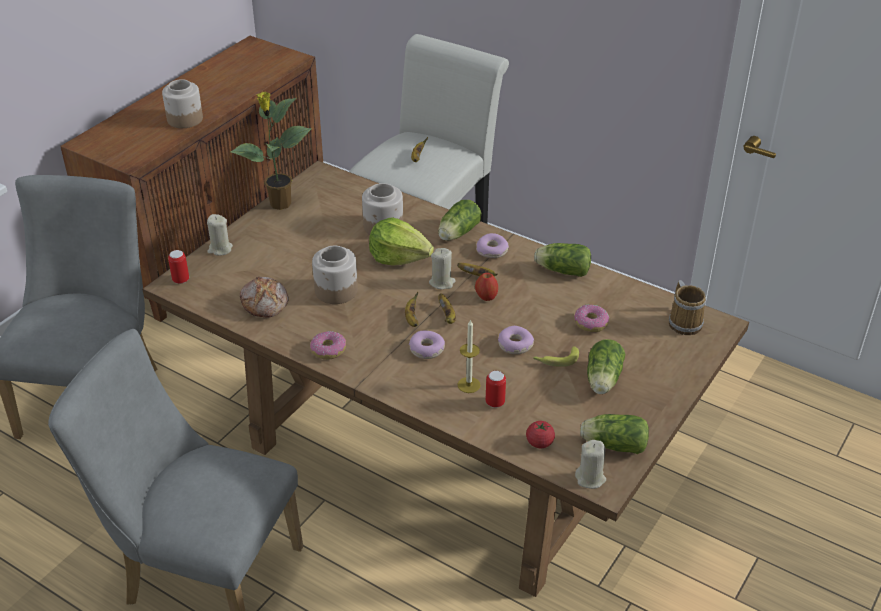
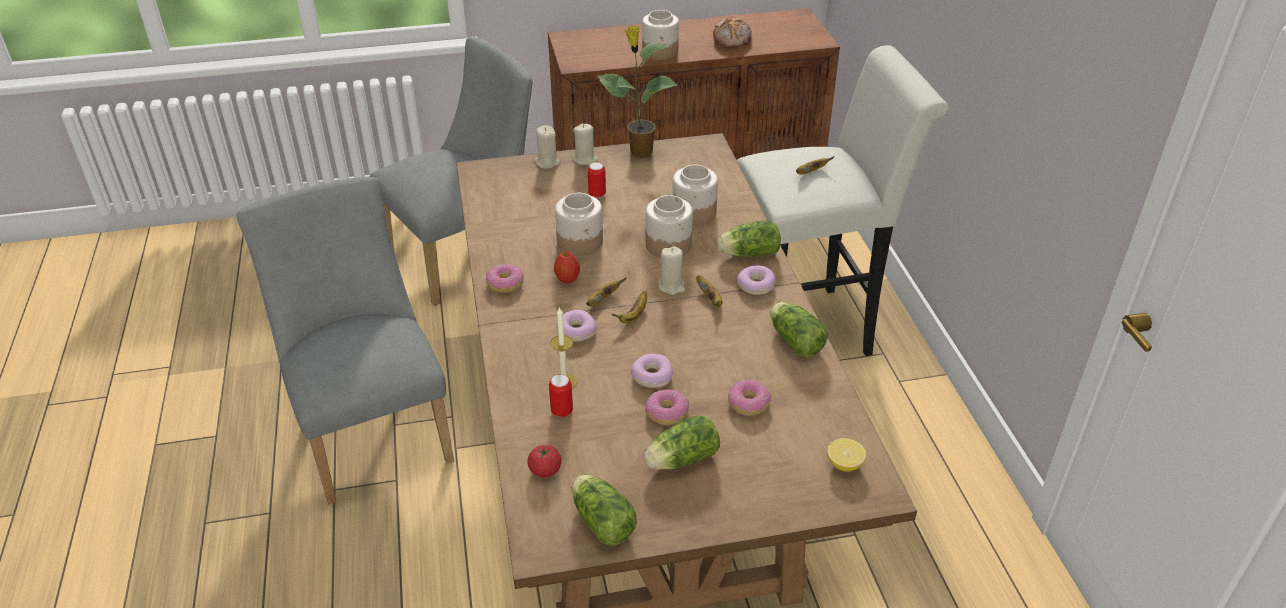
camera: 45 degrees right, 0 degrees up
(181, 280) = (488, 170): can -> can (597, 194)
(265, 303) = (517, 220): bread -> bread (733, 39)
(399, 257) = (668, 244): lettuce -> jar
(486, 297) = (690, 321): apple -> apple (567, 279)
(555, 360) = (667, 412): banana -> donut
(590, 478) = (538, 532): beige candle -> beige candle (585, 159)
(685, 322) = (844, 464): mug -> lemon

